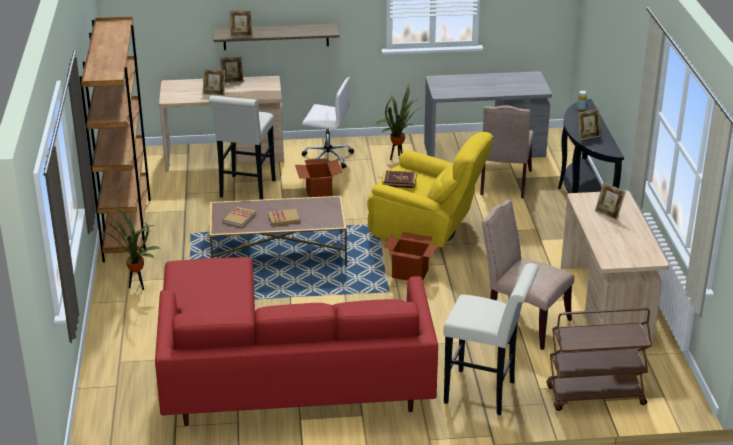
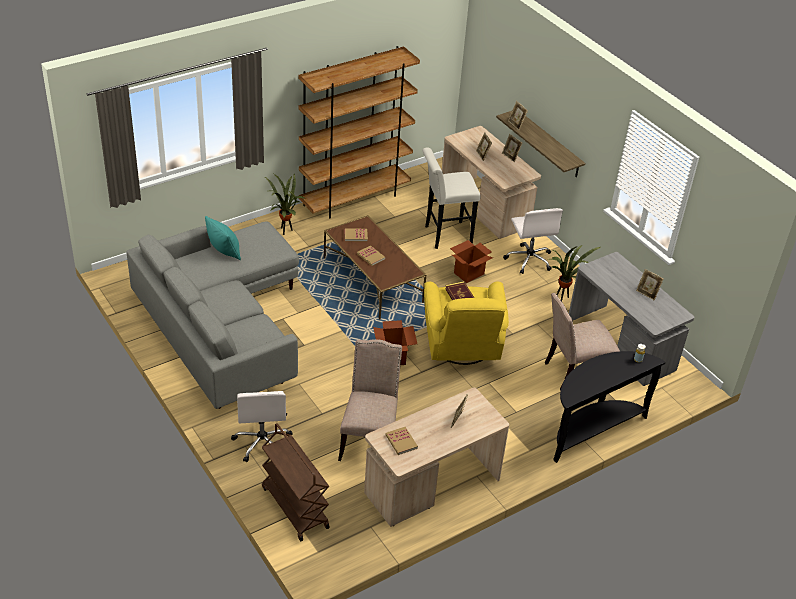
camera: 60 degrees right, 10 degrees up
(203, 301) = (224, 252): none -> turquoise pillow
(277, 376) = (222, 329): red sofa -> grey sofa
(485, 393) = (262, 442): white stool -> white office chair
(588, 136) = (586, 376): picture frame -> picture frame (647, 293)
(622, 251) = (401, 442): none -> book

